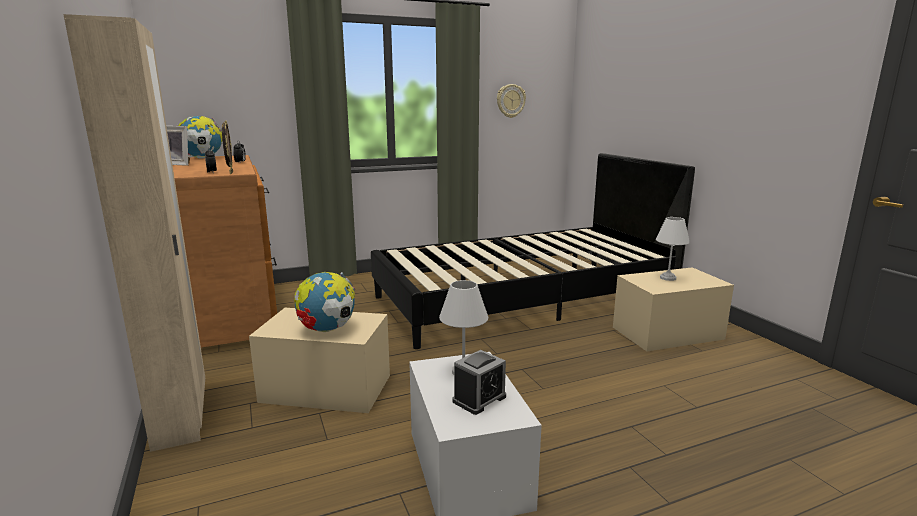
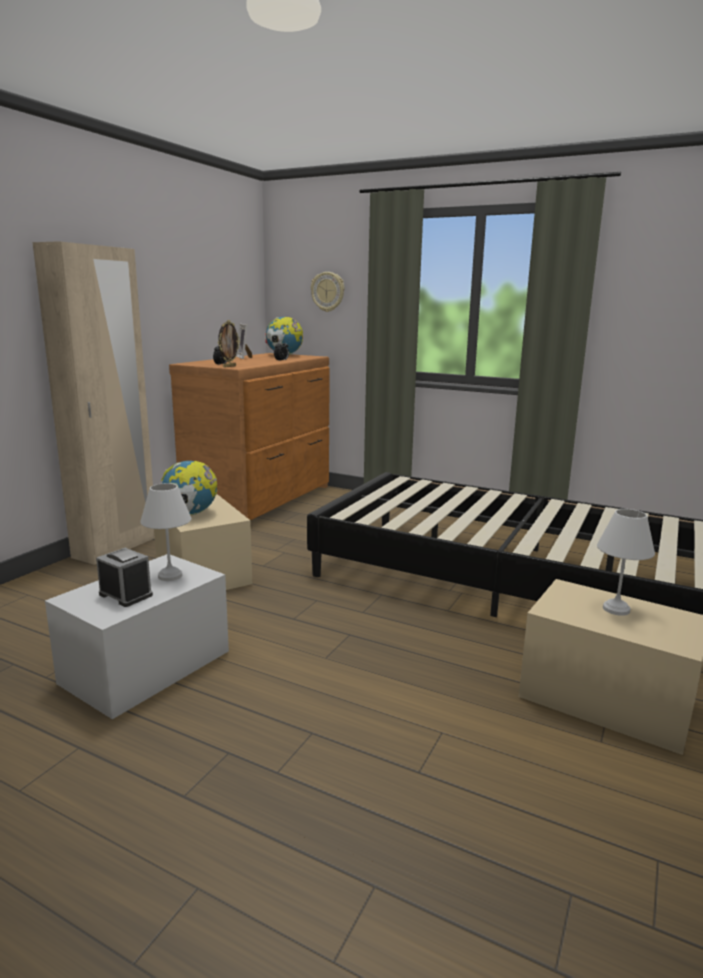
camera: 50 degrees right, 0 degrees up
(479, 399) = (125, 594): alarm clock -> alarm clock turned 150 degrees counterclockwise
(510, 101) = (654, 311): wall clock -> wall clock (328, 292)

